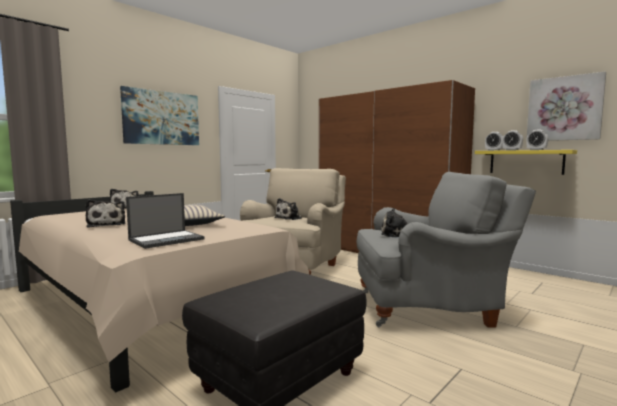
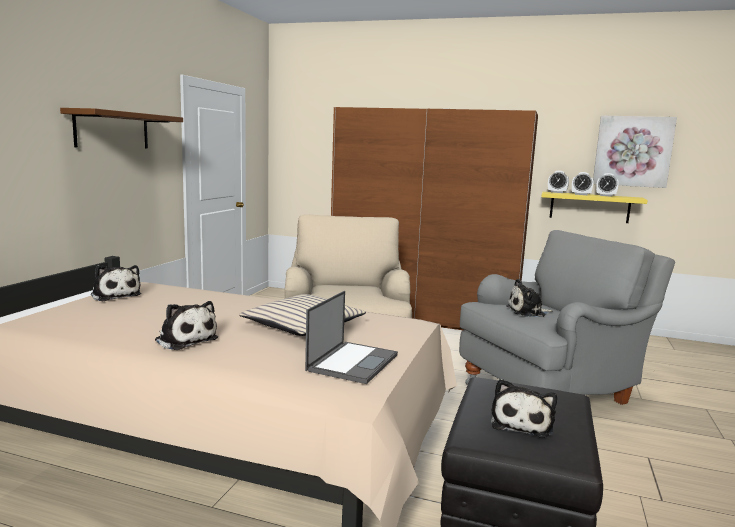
camera: 25 degrees left, 5 degrees up
(162, 118) = (112, 130): picture -> brown shelf
(289, 218) = (355, 290): plush toy -> plush toy (522, 423)

